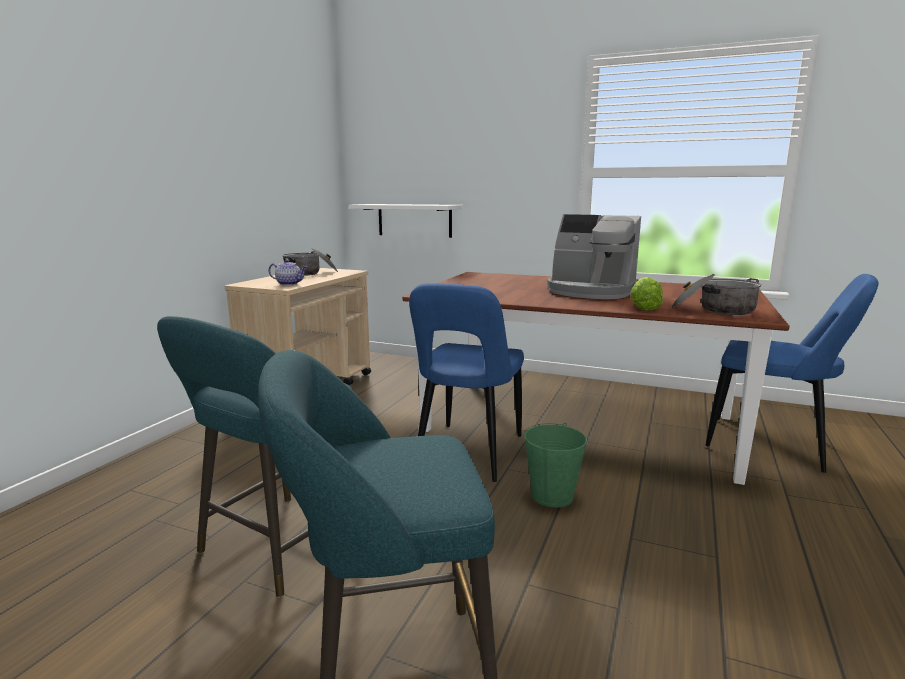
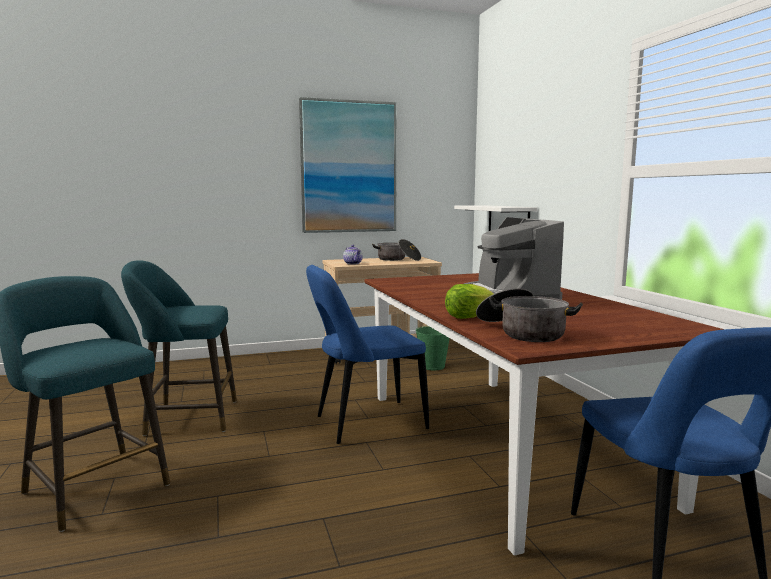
camera: 50 degrees right, 5 degrees down
(235, 153) = (349, 167): none -> picture
(552, 496) = (348, 470): green bucket -> green bucket (433, 366)

